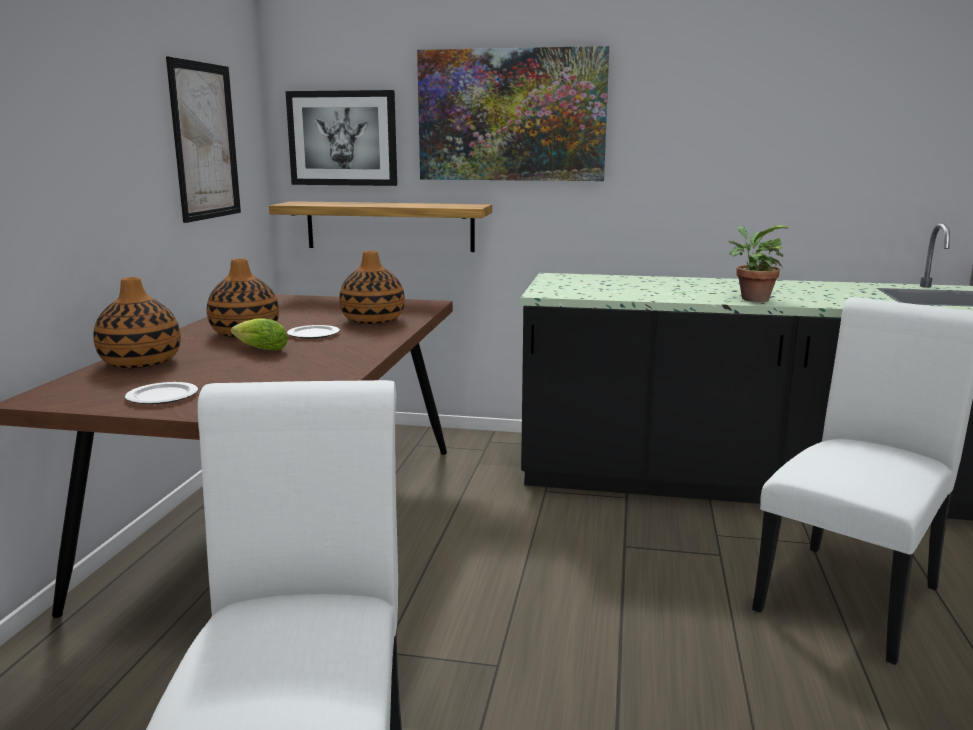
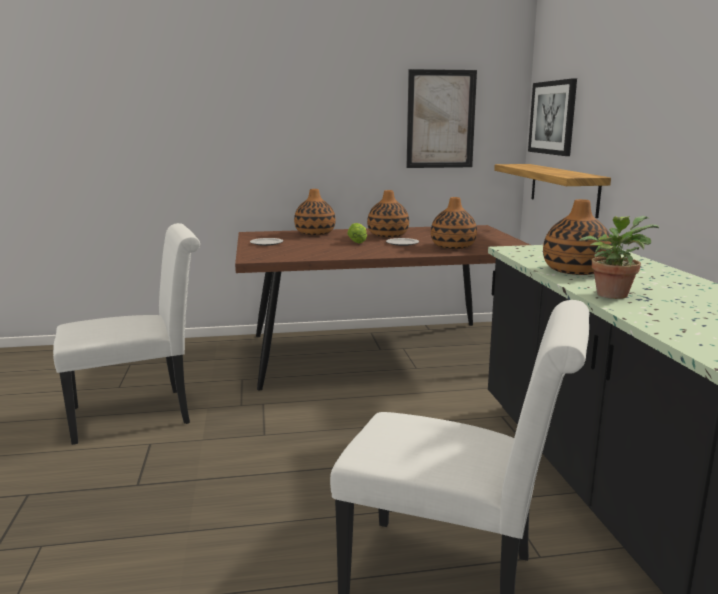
camera: 70 degrees right, 0 degrees up
(511, 115) = (630, 96): picture -> none
(661, 294) = (574, 271): none -> vase

